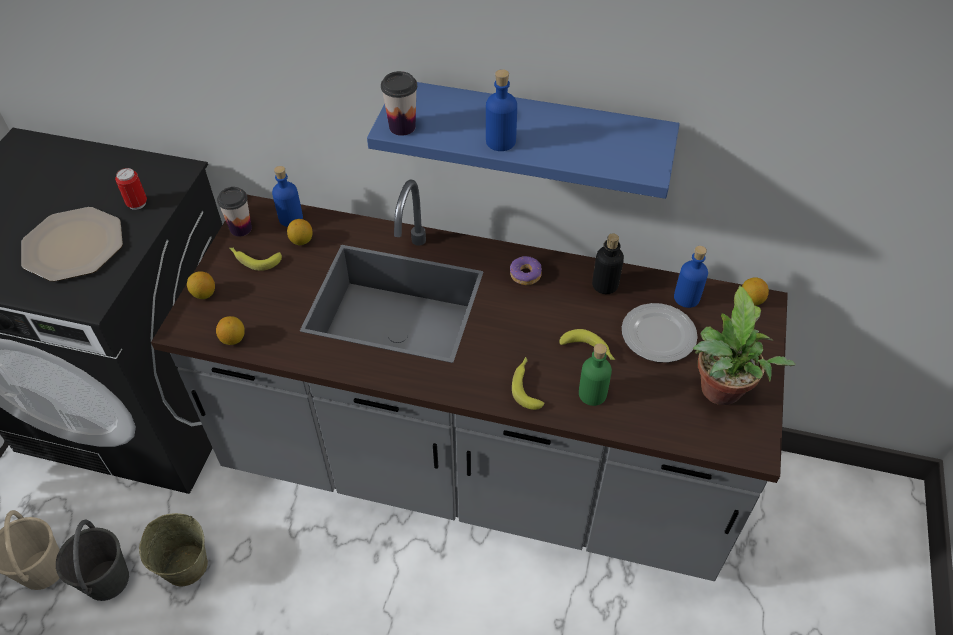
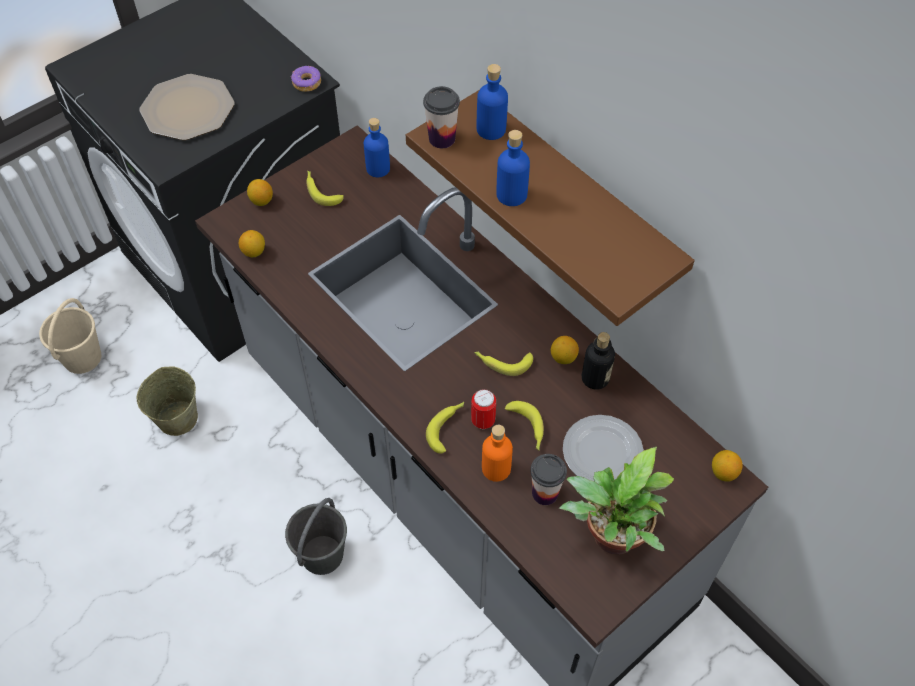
camera: 35 degrees right, 5 degrees up
(107, 581) = (118, 395): grey bucket -> grey bucket (321, 555)
(137, 204) = (258, 95): can -> can (483, 421)
(241, 228) = (332, 157): cup -> cup (545, 493)
(301, 241) = (370, 194): lemon -> lemon (563, 358)
(525, 275) = (532, 328): donut -> donut (307, 83)
(525, 312) = (502, 362): none -> banana
(532, 136) = (576, 201): blue shelf -> brown shelf
(592, 394) = (496, 468): green bottle -> orange bottle
(686, 298) = (662, 434): blue bottle -> blue bottle (491, 129)

